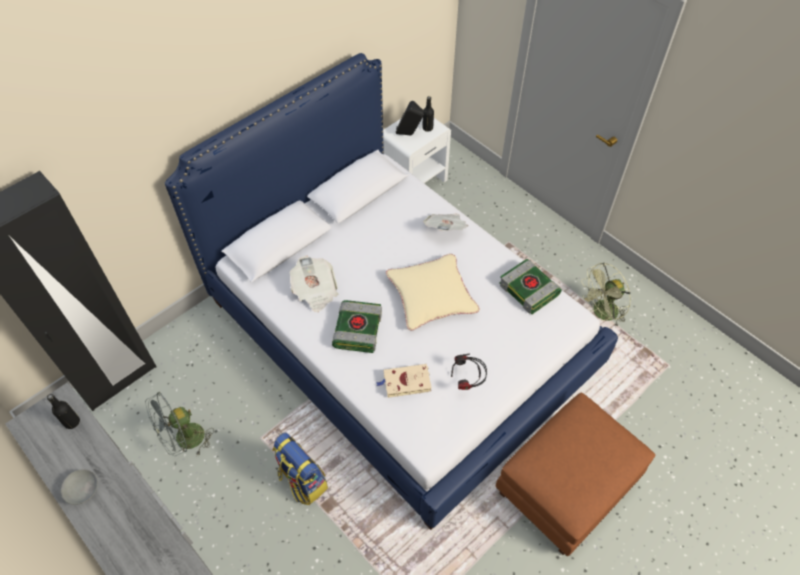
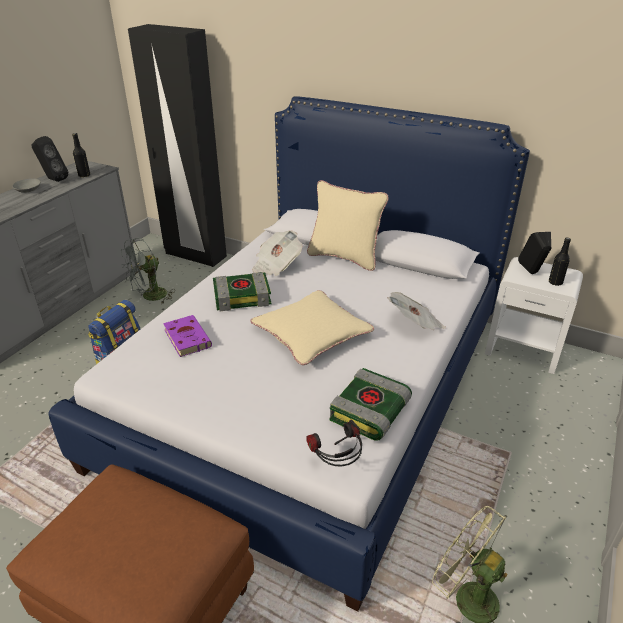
camera: 70 degrees right, 20 degrees down
(63, 459) = (53, 180): none -> black speaker
(184, 441) = (150, 297): grey fan -> grey fan turned 75 degrees counterclockwise
(326, 237) = (344, 257): none -> beige pillow
(405, 382) = (186, 337): beige book -> purple book
(468, 381) = (203, 384): headphones -> headphones (336, 463)

